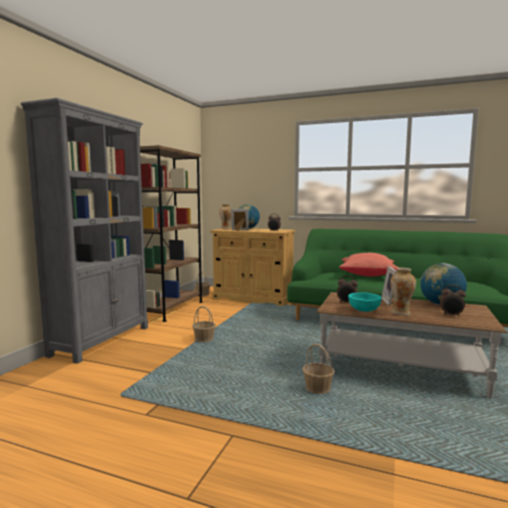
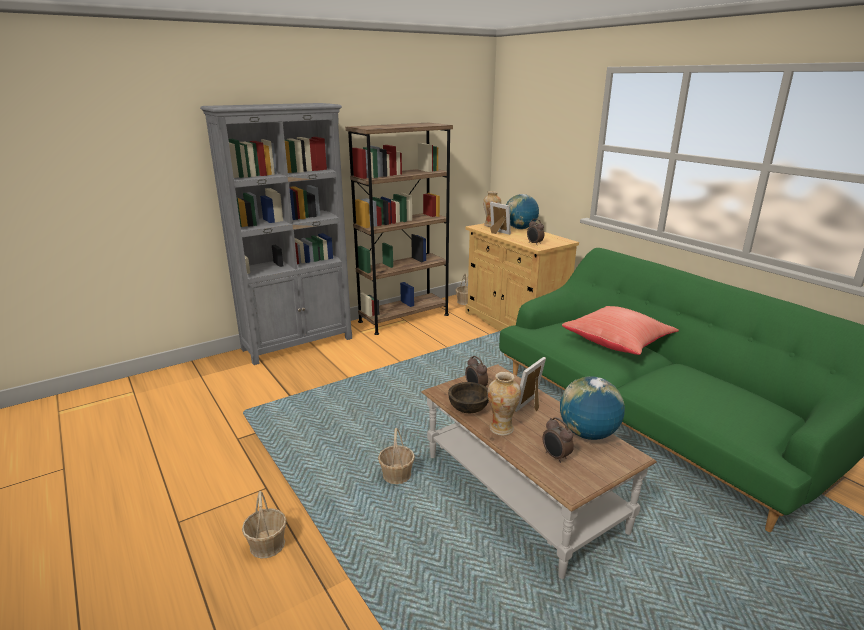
camera: 35 degrees right, 15 degrees up
(204, 339) = (380, 371): basket -> basket (267, 544)
(363, 310) = (468, 408): turquoise bowl -> brown bowl

